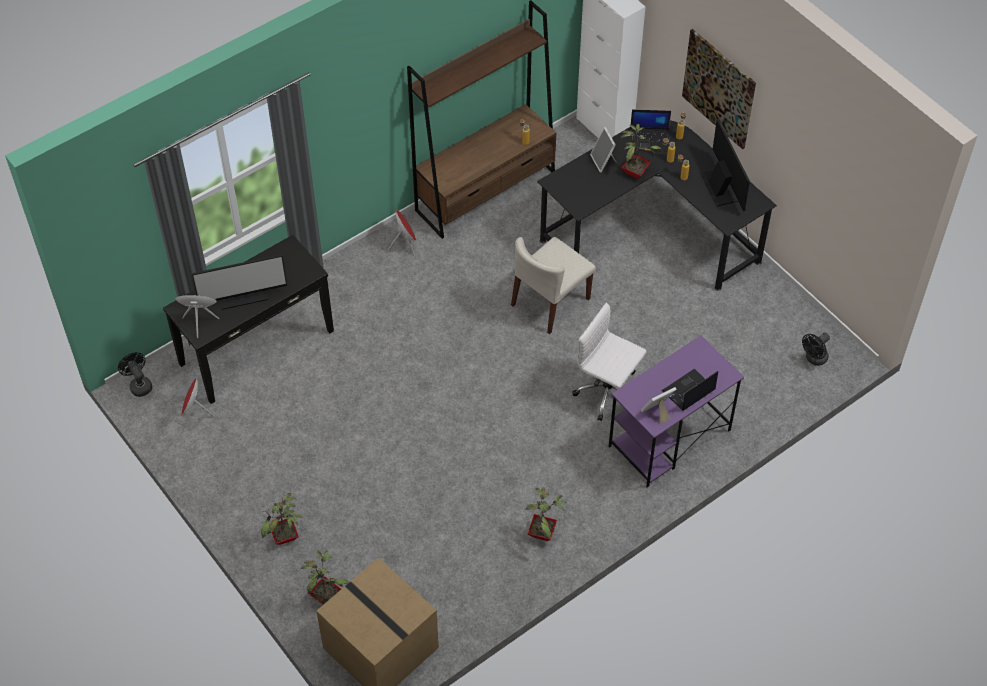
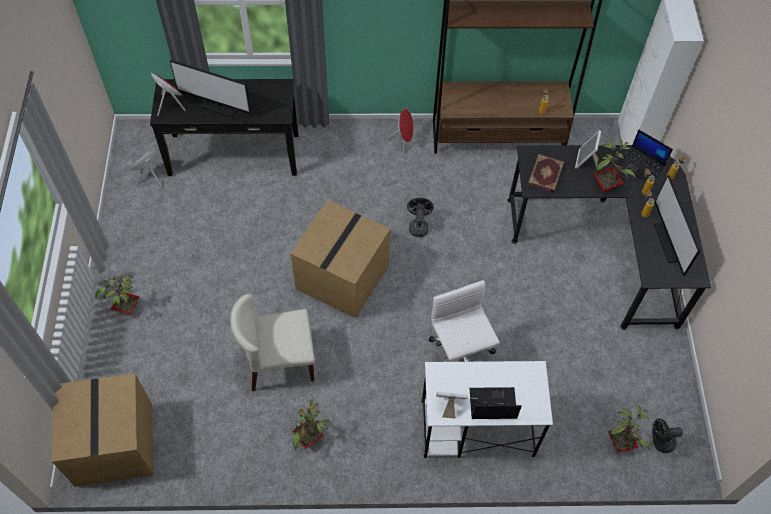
camera: 35 degrees right, 5 degrees up
(139, 385) = (135, 133): black fan -> black fan (418, 226)
(327, 596) = (114, 375): potted plant -> potted plant (621, 443)
(456, 392) = (343, 278): none -> cardboard box
(550, 302) = (475, 253): beige chair -> beige chair (279, 362)
(581, 191) = (546, 174): none -> book
(669, 439) = (476, 428): purple desk -> white desk
(719, 88) = (720, 150): picture -> none
(721, 187) = (672, 241): monitor -> monitor turned 150 degrees clockwise

